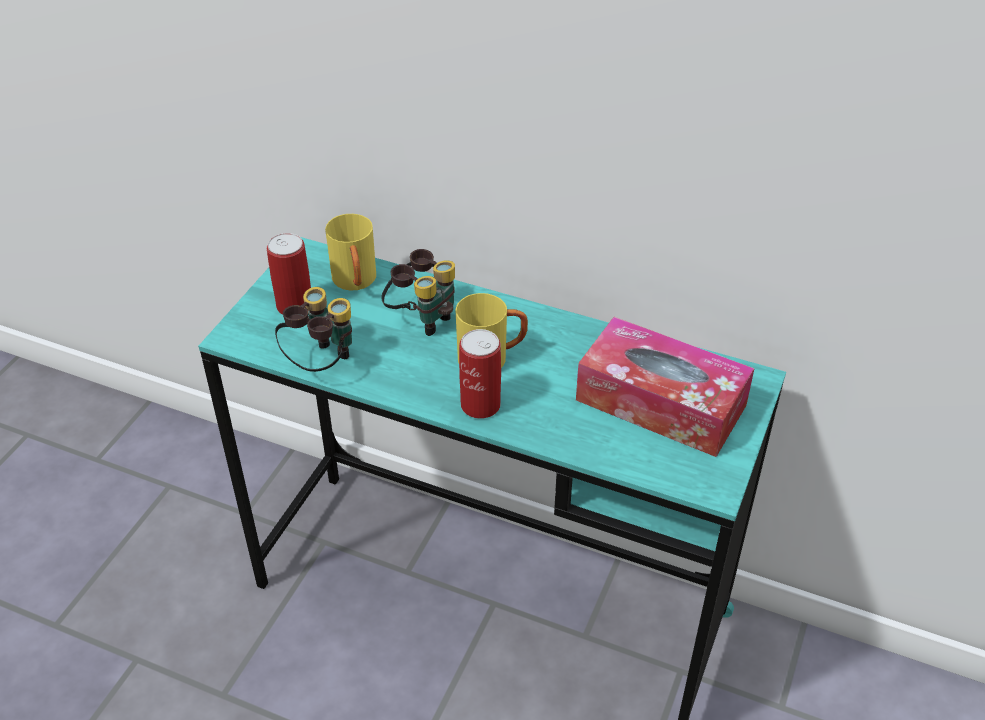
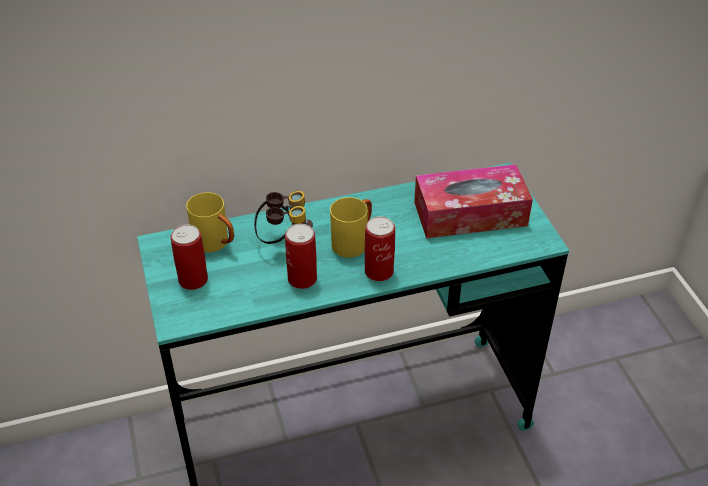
camera: 40 degrees left, 0 degrees up
(321, 363) = (255, 304): binoculars -> none
(394, 365) = (302, 279): none -> can

